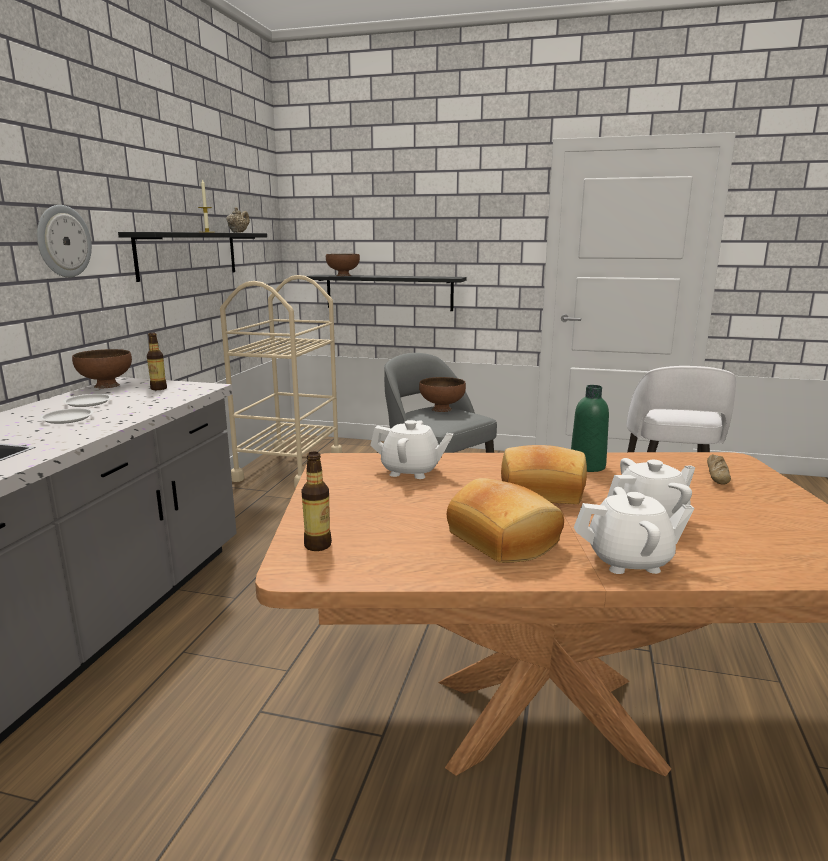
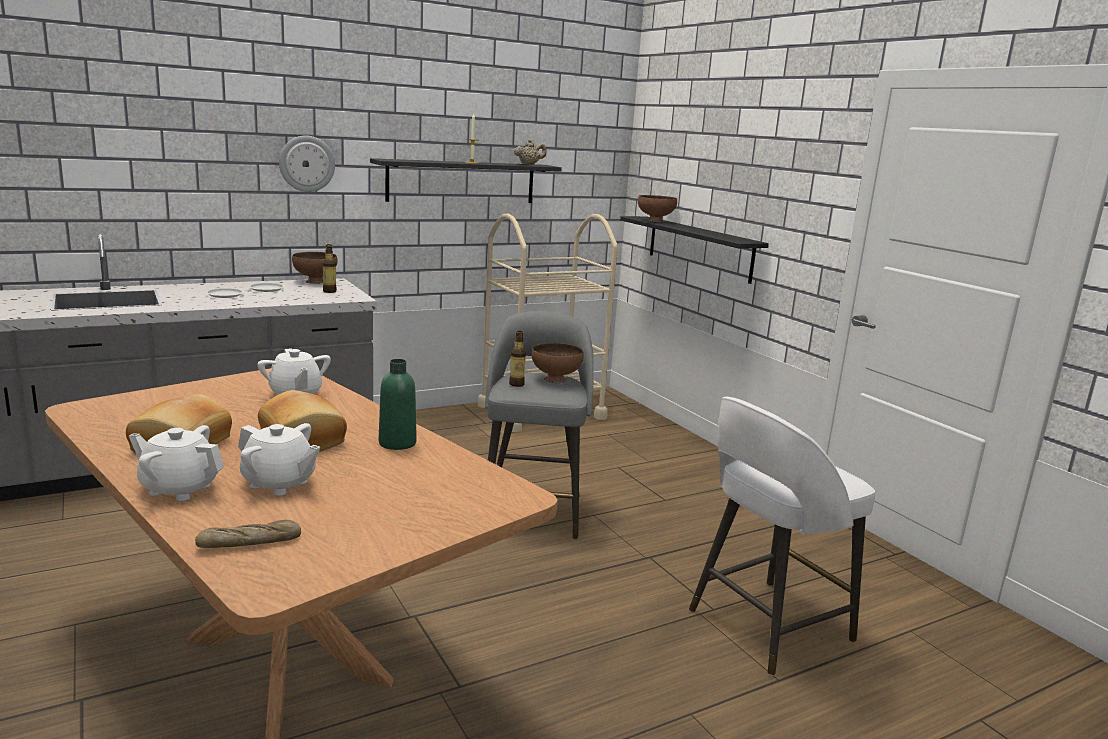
camera: 45 degrees right, 0 degrees up
(318, 545) = (120, 404): bottle -> bottle (516, 384)
(629, 561) = (179, 488): white teapot -> white teapot turned 150 degrees clockwise
(717, 475) = (450, 495): bread -> bread (249, 543)

